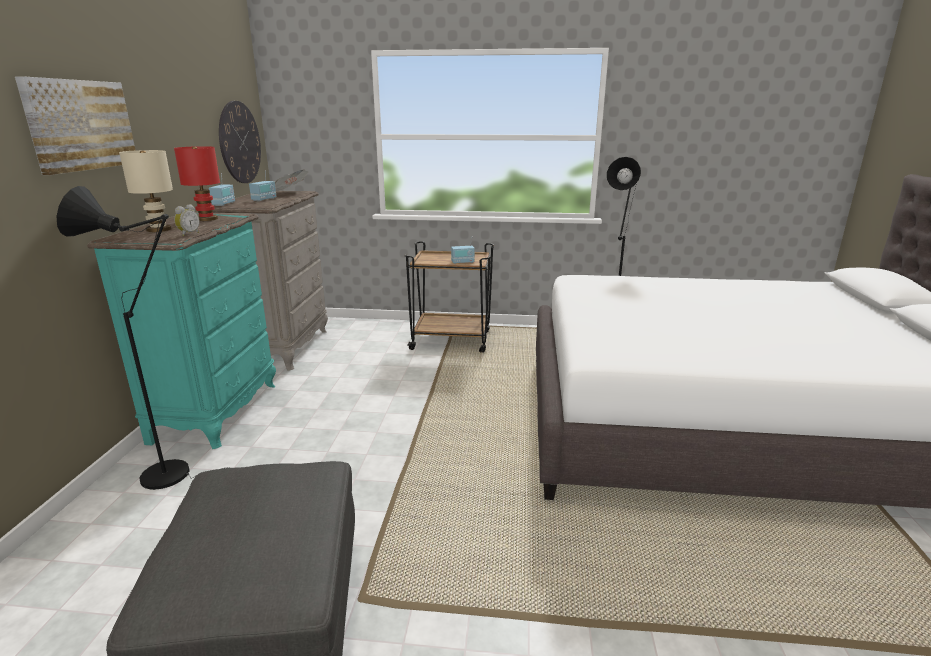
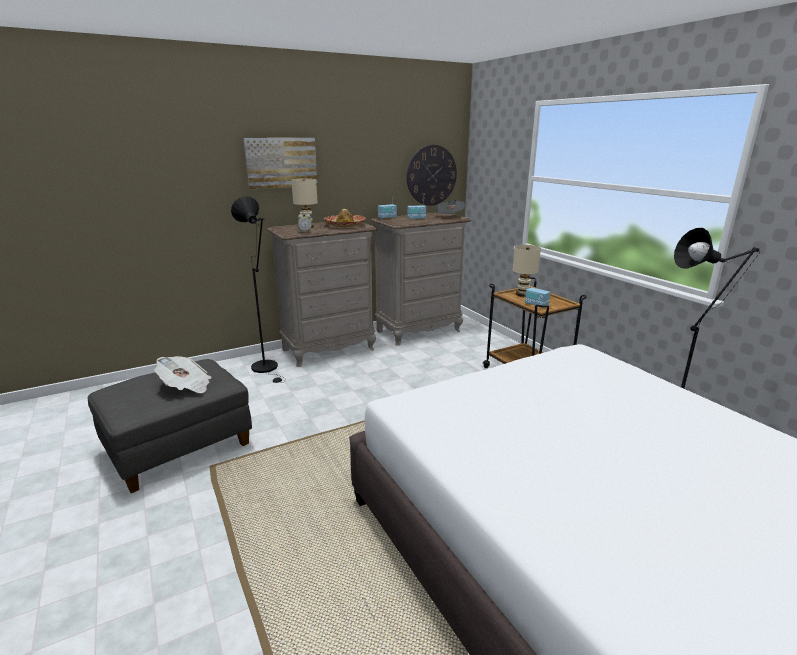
camera: 55 degrees right, 0 degrees up
(207, 219) = (344, 225): red table lamp -> hat
(219, 411) = (330, 350): turquoise dresser -> beige dresser
(287, 505) = (186, 386): none -> newspaper
(431, 258) = (523, 294): none -> beige table lamp

